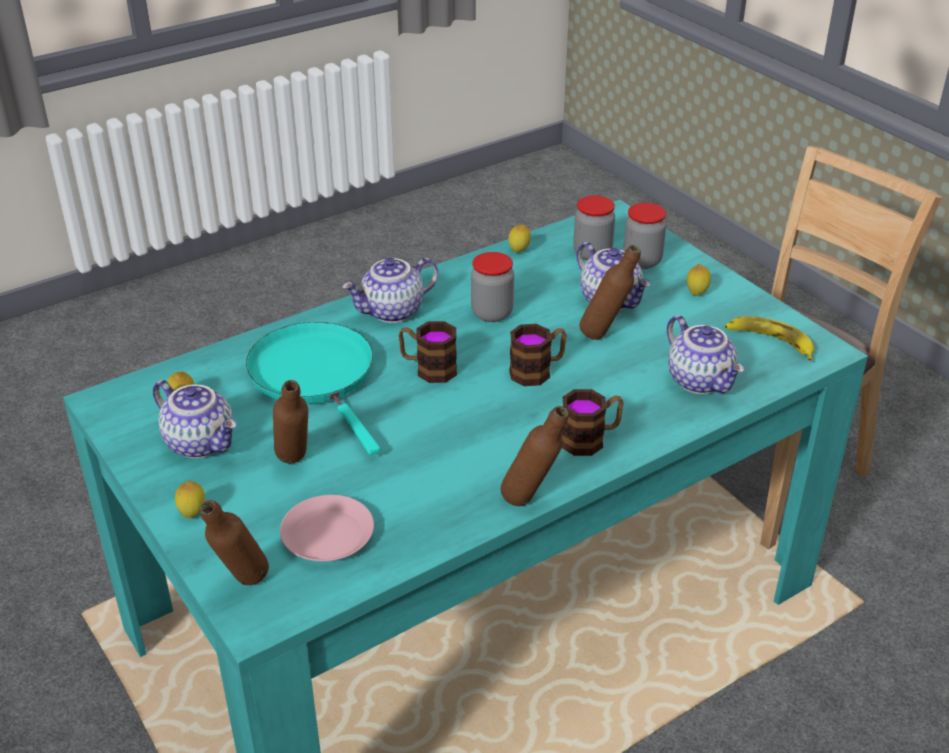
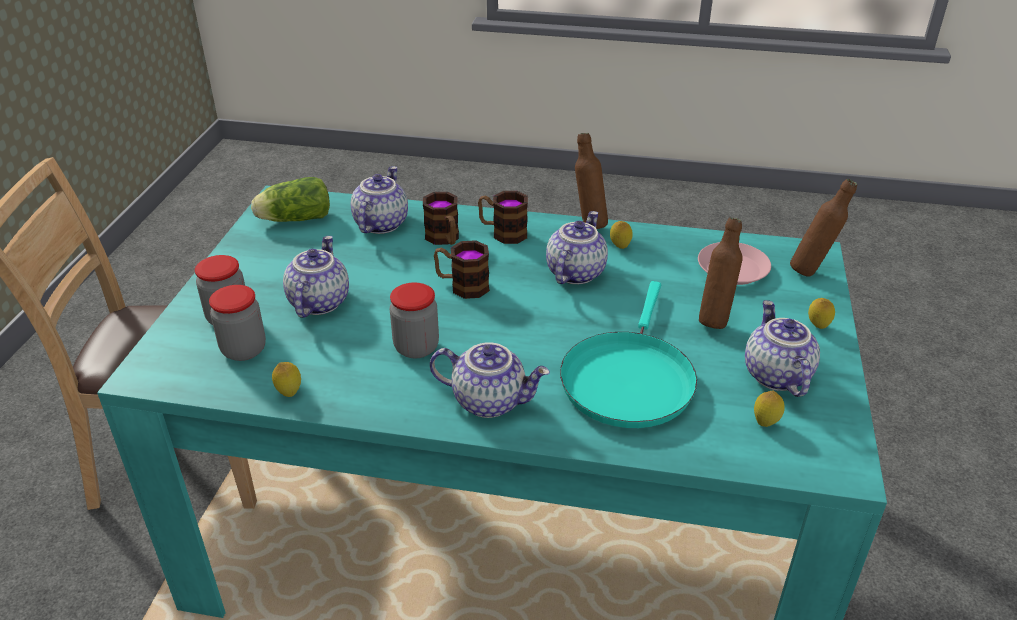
camera: 135 degrees left, 0 degrees up
(428, 368) = (533, 332): mug -> mug (444, 239)
(469, 438) = (574, 272): none -> teapot
(605, 336) = (375, 281): brown bottle -> none
(696, 293) = (256, 271): lemon -> lemon (620, 247)
(770, 341) = (293, 219): banana -> lettuce

